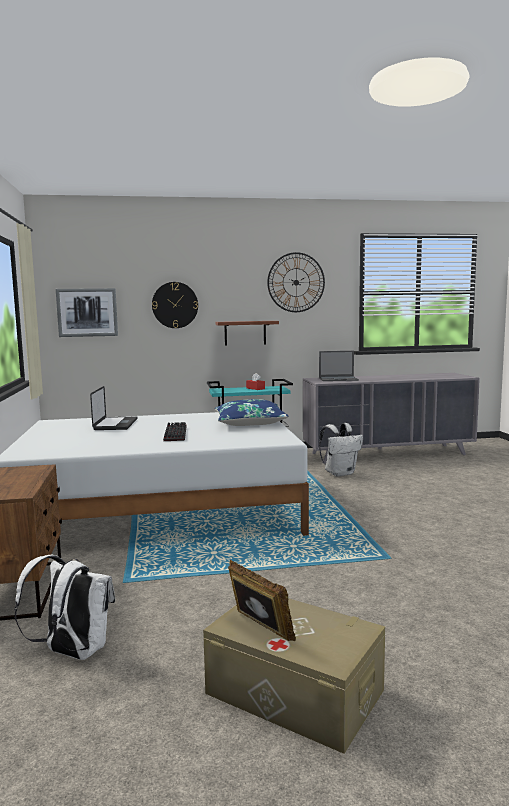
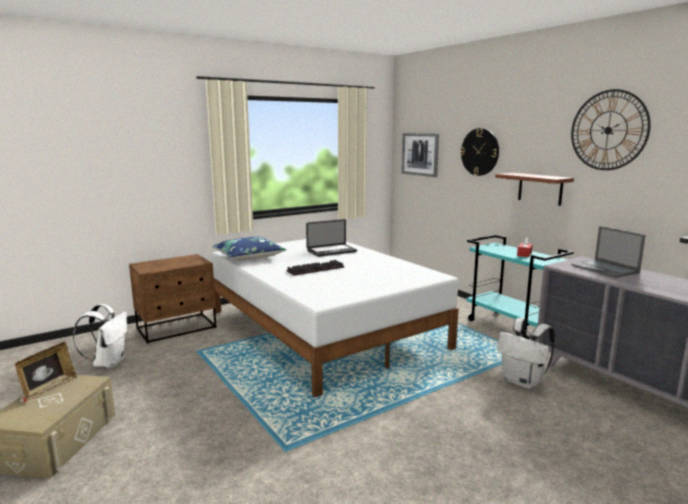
camera: 65 degrees right, 5 degrees up
(249, 423) = (383, 281): blue pillow -> blue pillow (249, 256)

